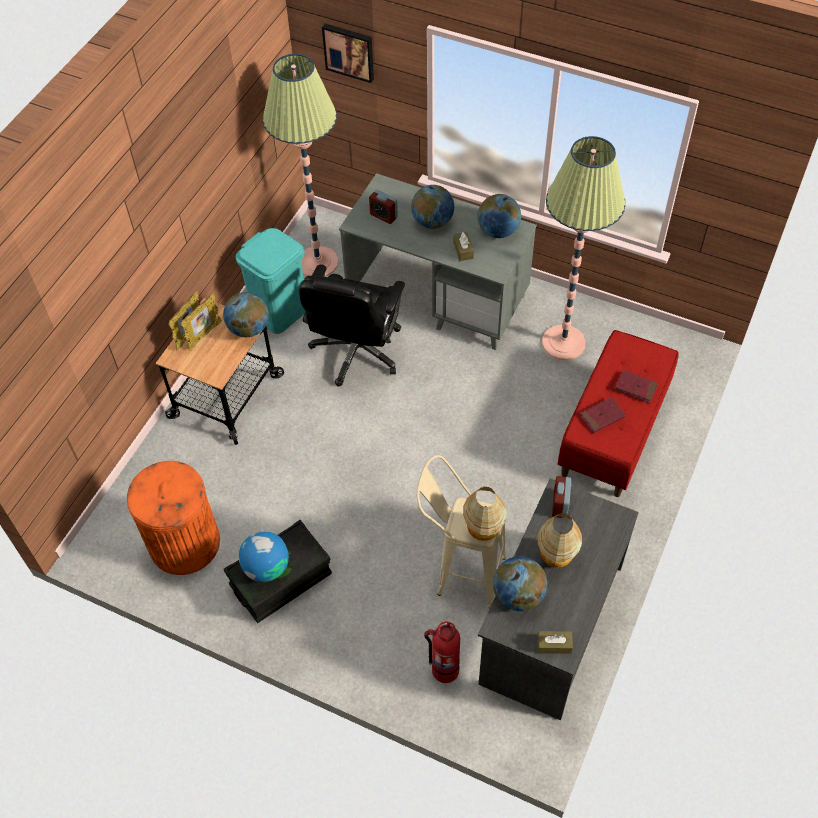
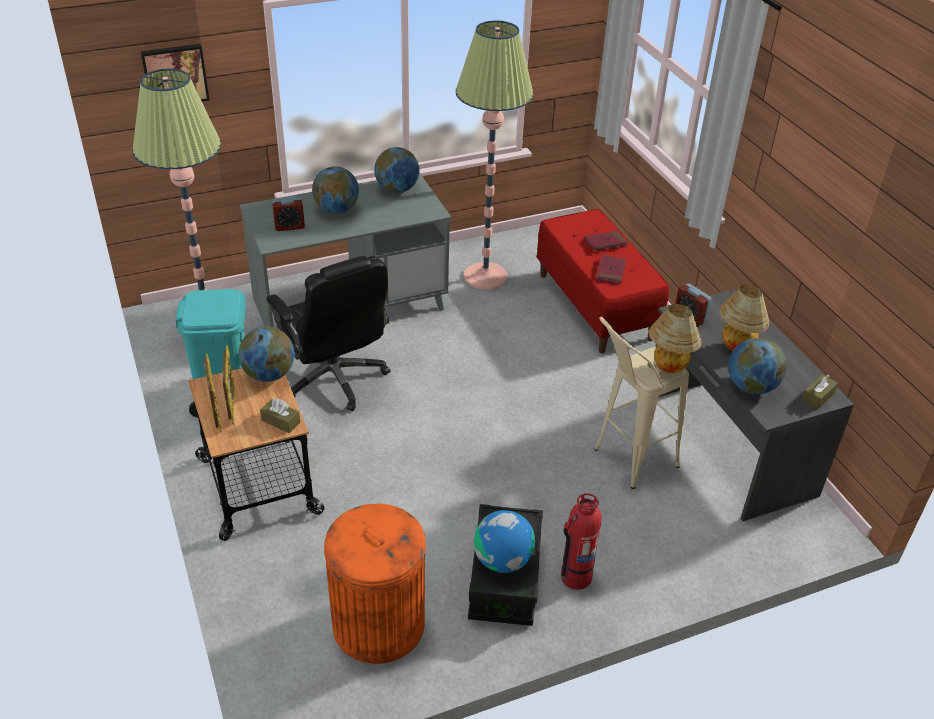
camera: 50 degrees left, 15 degrees down
(444, 669) = (708, 532): fire extinguisher -> fire extinguisher (575, 576)
(463, 250) = (388, 214): brown tissue box -> brown tissue box (280, 421)

